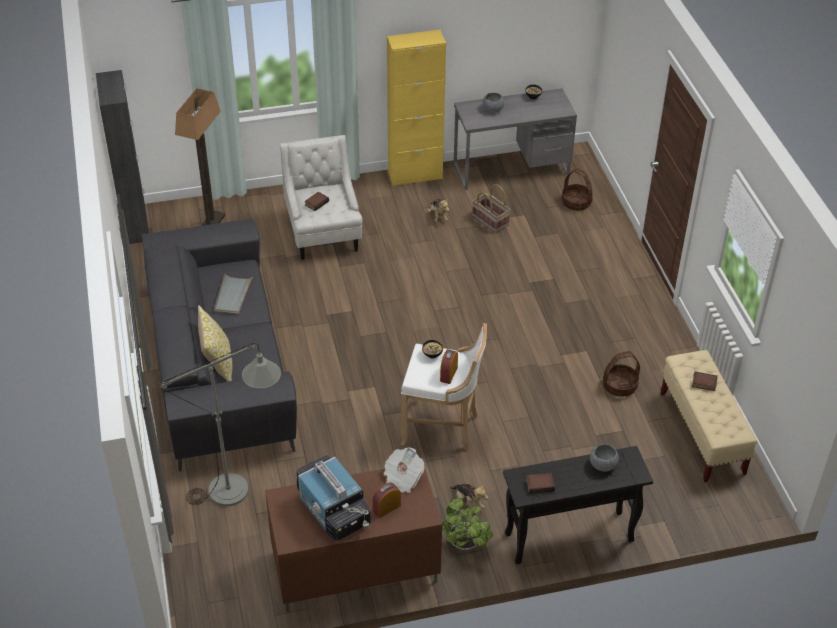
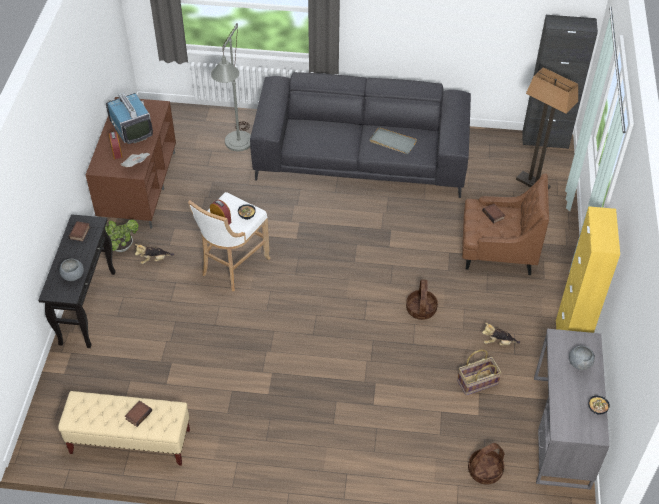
camera: 110 degrees right, 5 degrees up
(217, 364) = (322, 122): pillow -> none
(323, 234) = (497, 252): white armchair -> brown armchair
(334, 511) = (130, 127): television -> television turned 75 degrees clockwise
(619, 385) = (215, 402): basket -> basket (421, 309)

